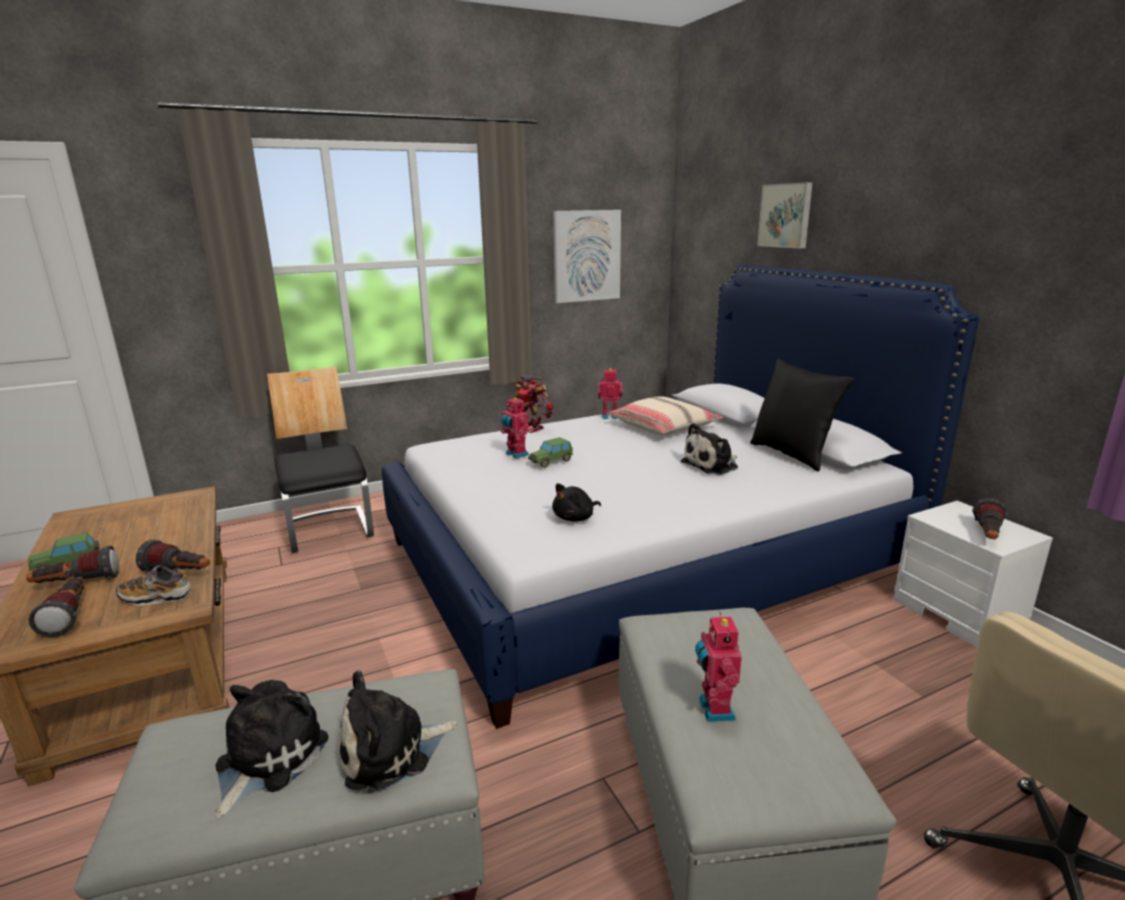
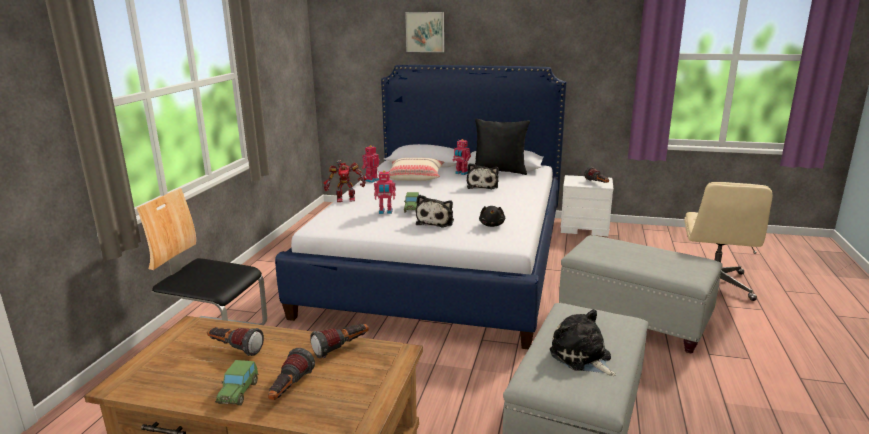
camera: 50 degrees left, 0 degrees up
(70, 616) = (345, 395): flashlight -> flashlight (234, 349)
(156, 597) = (367, 361): shoe -> none
(391, 750) = (608, 328): plush toy -> plush toy (436, 222)
(586, 256) = (277, 67): picture -> none
(714, 709) = (649, 263): toy robot -> toy robot (461, 173)

